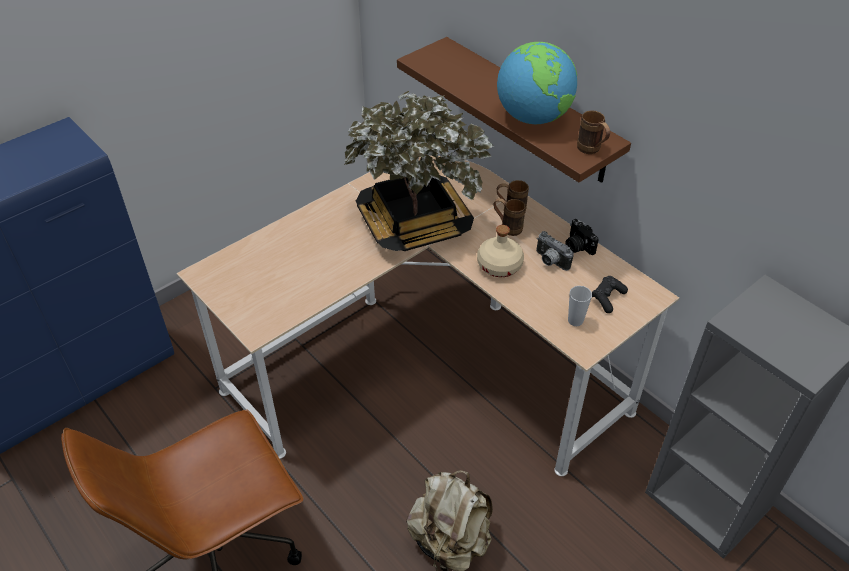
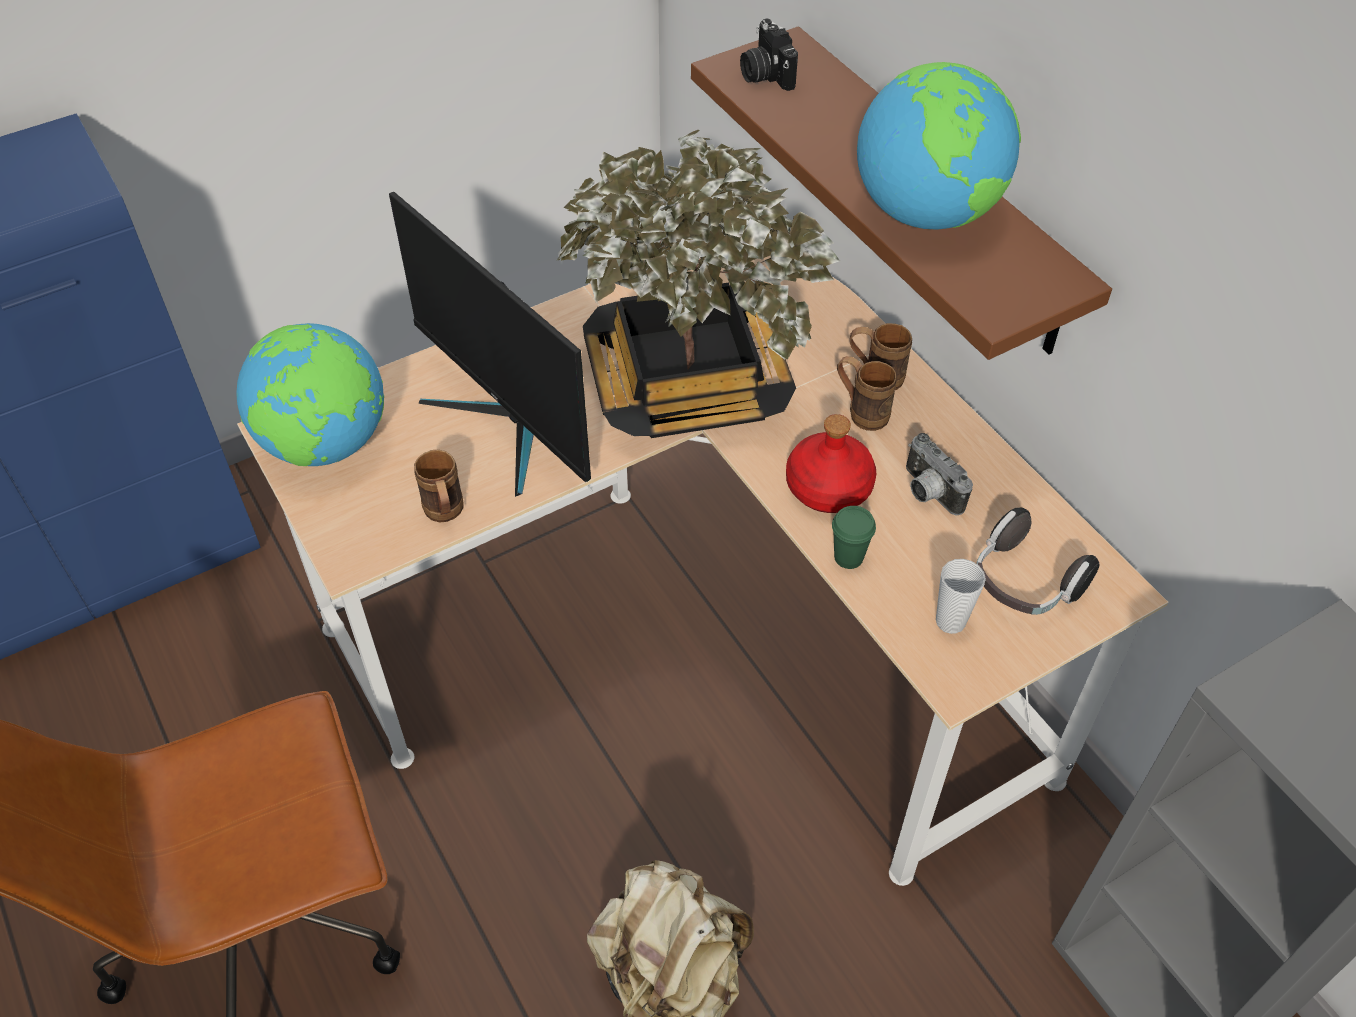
camera: 10 degrees right, 5 degrees up
(228, 277) = (326, 444): none -> globe
(325, 255) = (509, 423): none -> monitor
(499, 266) = (829, 488): beige bottle -> red bottle
(517, 297) = (848, 557): none -> green cup
(577, 246) = (988, 468): camera -> camera (765, 74)
(592, 150) = (1027, 296): brown mug -> brown mug (445, 515)
(607, 298) = (1023, 584): black game controller -> headphones

